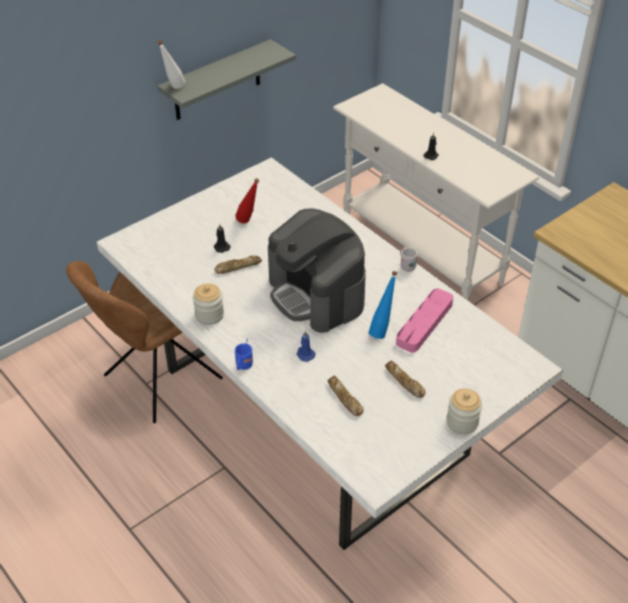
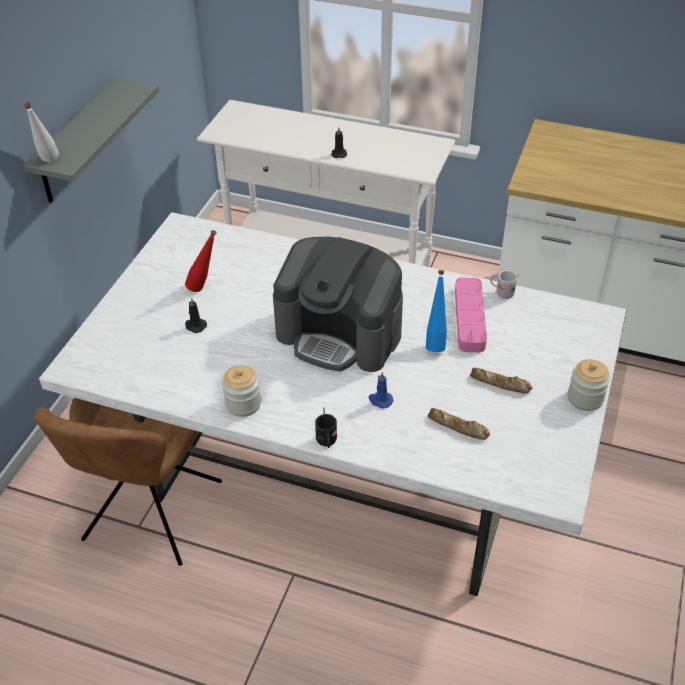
camera: 30 degrees left, 0 degrees up
(237, 267) = (231, 339): bread -> none
(243, 367) = (327, 443): blue mug -> black mug
(406, 266) = (404, 269): white mug -> white mug (502, 293)

